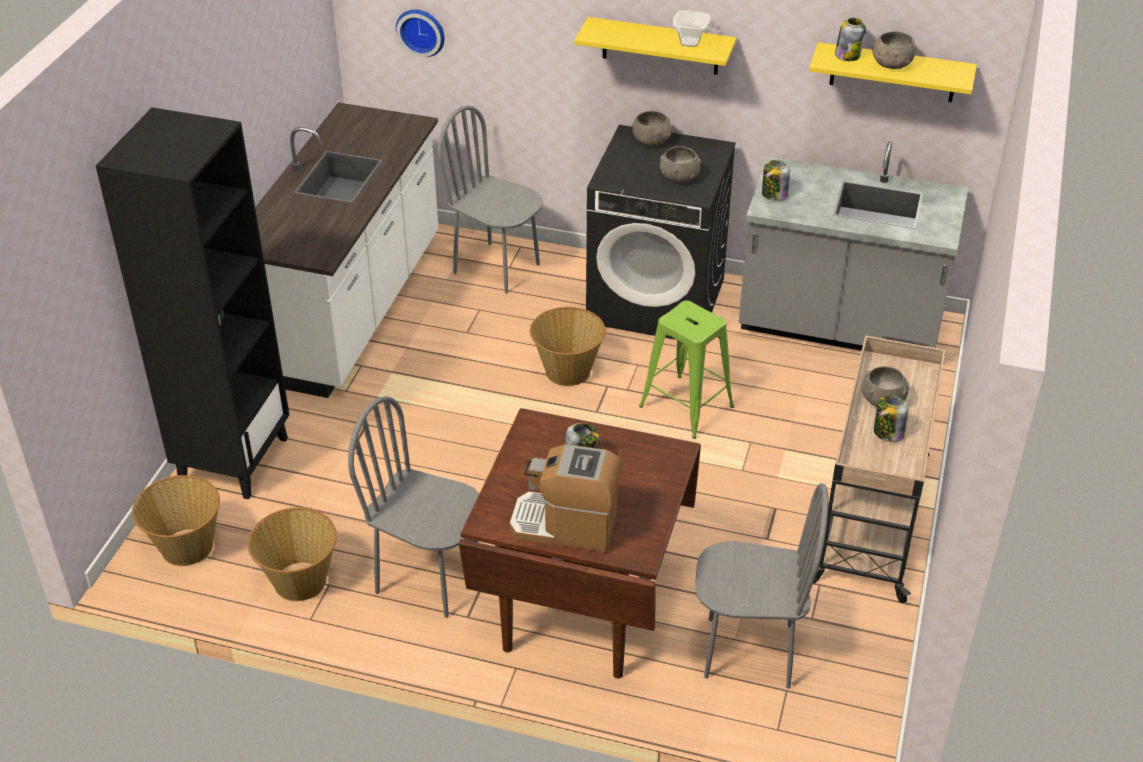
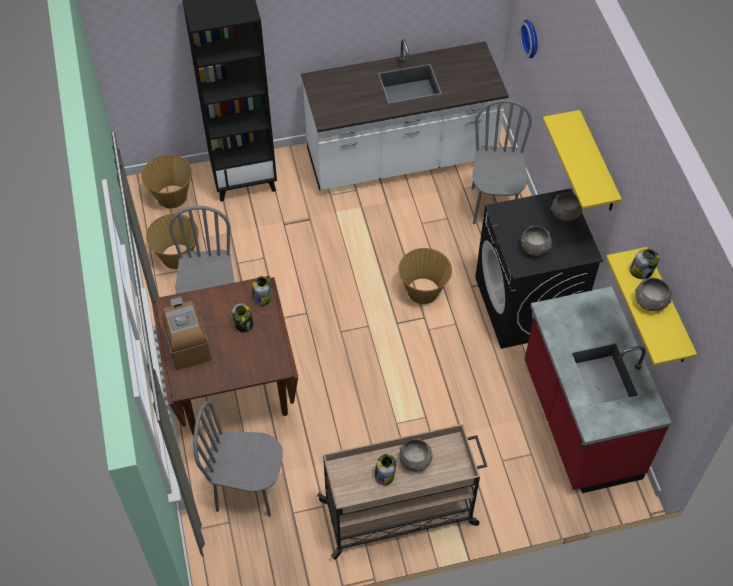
camera: 60 degrees right, 15 degrees up
(686, 406) = (434, 367): green stool -> none
(689, 42) = (591, 176): bowl -> none
(748, 651) = (247, 490): grey chair -> grey chair turned 120 degrees clockwise
(774, 195) = (567, 309): jar -> jar (262, 298)
(839, 327) = (579, 421): grey counter -> red counter

